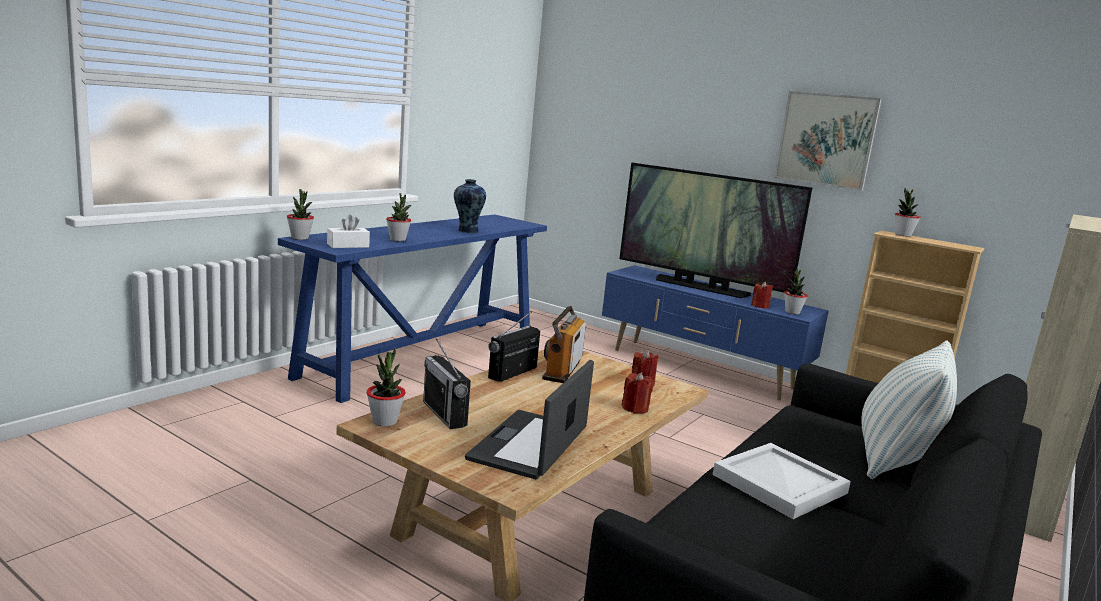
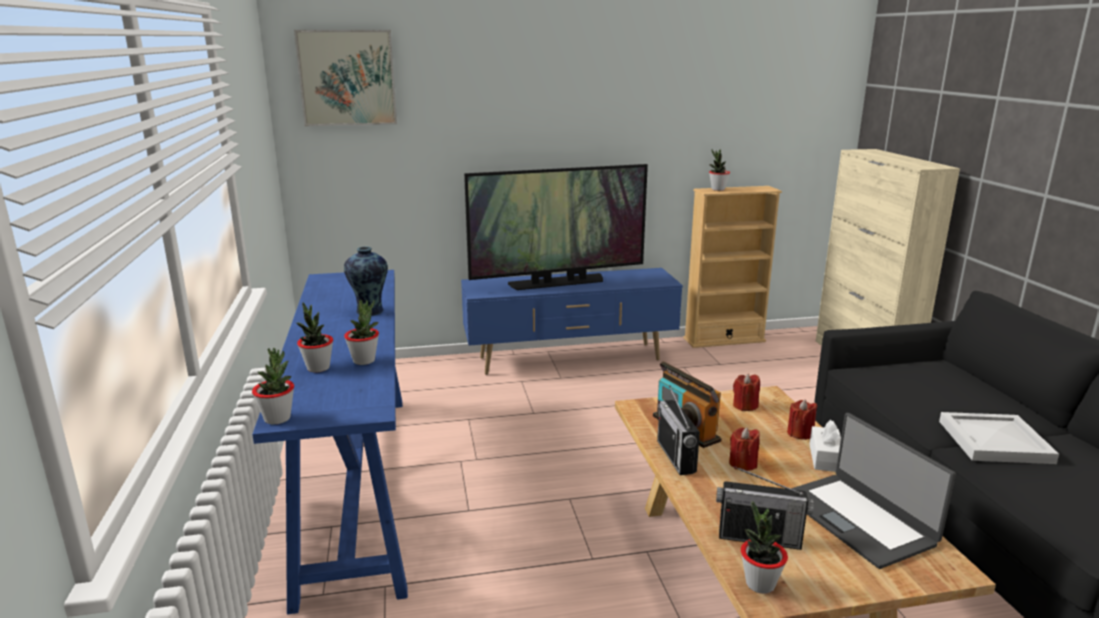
camera: 45 degrees left, 5 degrees up
(348, 245) = (357, 398): white tissue box -> white tissue box (825, 458)
(760, 306) = (630, 284): red candle -> red candle (743, 464)
(792, 312) = (655, 280): potted plant -> potted plant (318, 368)
(826, 140) = (635, 115): picture -> picture (347, 78)
(895, 460) = (962, 382): pillow -> none

